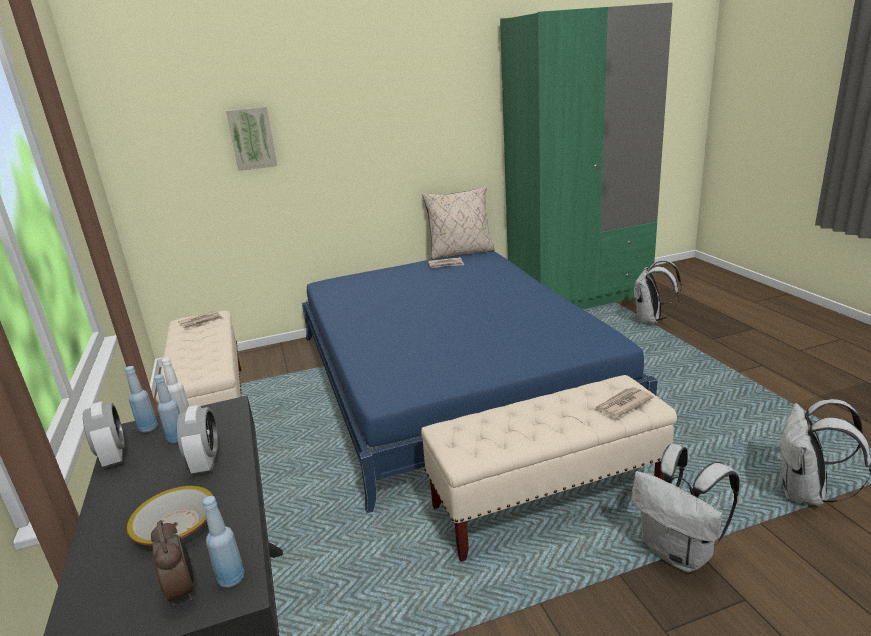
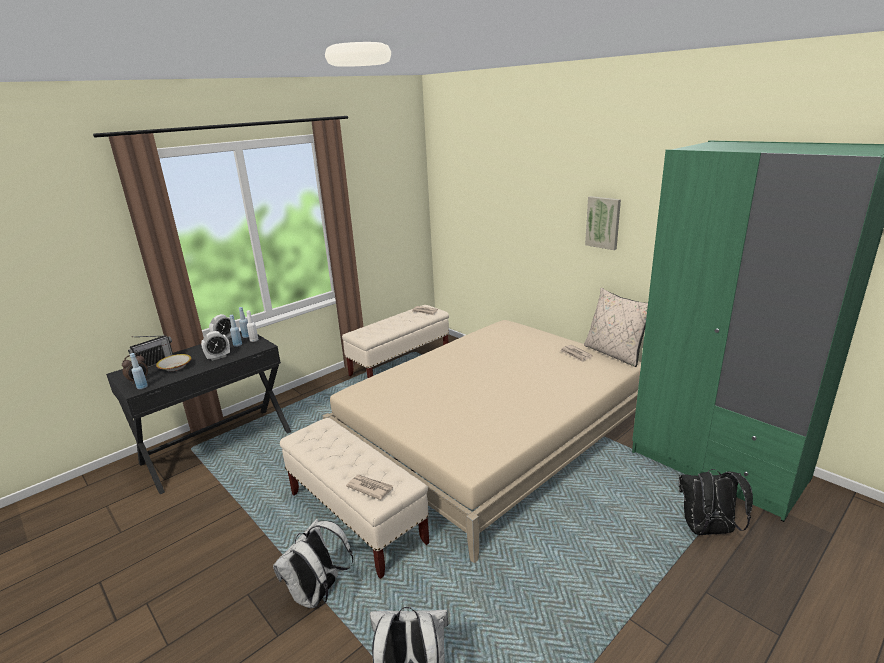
camera: 65 degrees right, 0 degrees up
(100, 567) = (155, 363): none -> radio
(252, 138) = (497, 206): picture -> picture (603, 222)
(450, 376) = (492, 432): blue bed -> beige bed
(651, 320) = (707, 530): white backpack -> black backpack

